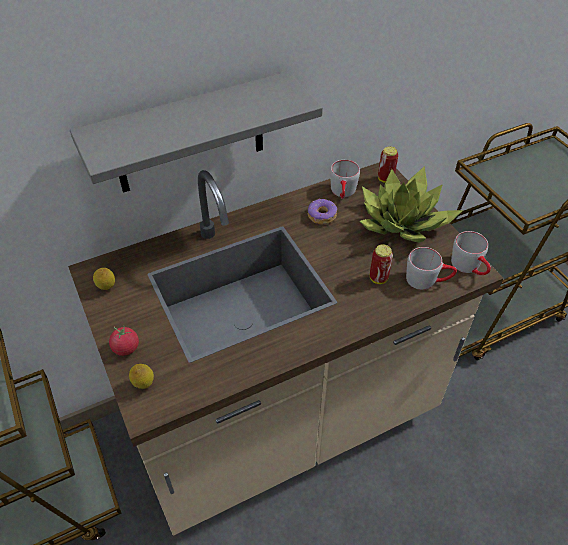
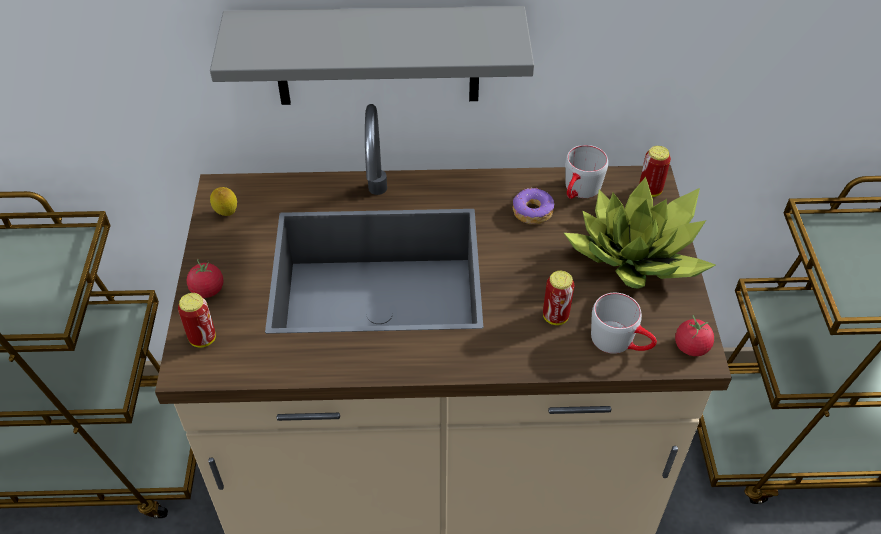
camera: 25 degrees right, 0 degrees up
(144, 385) = (202, 339): lemon -> can
(470, 267) = (691, 347): grey mug -> tomato

